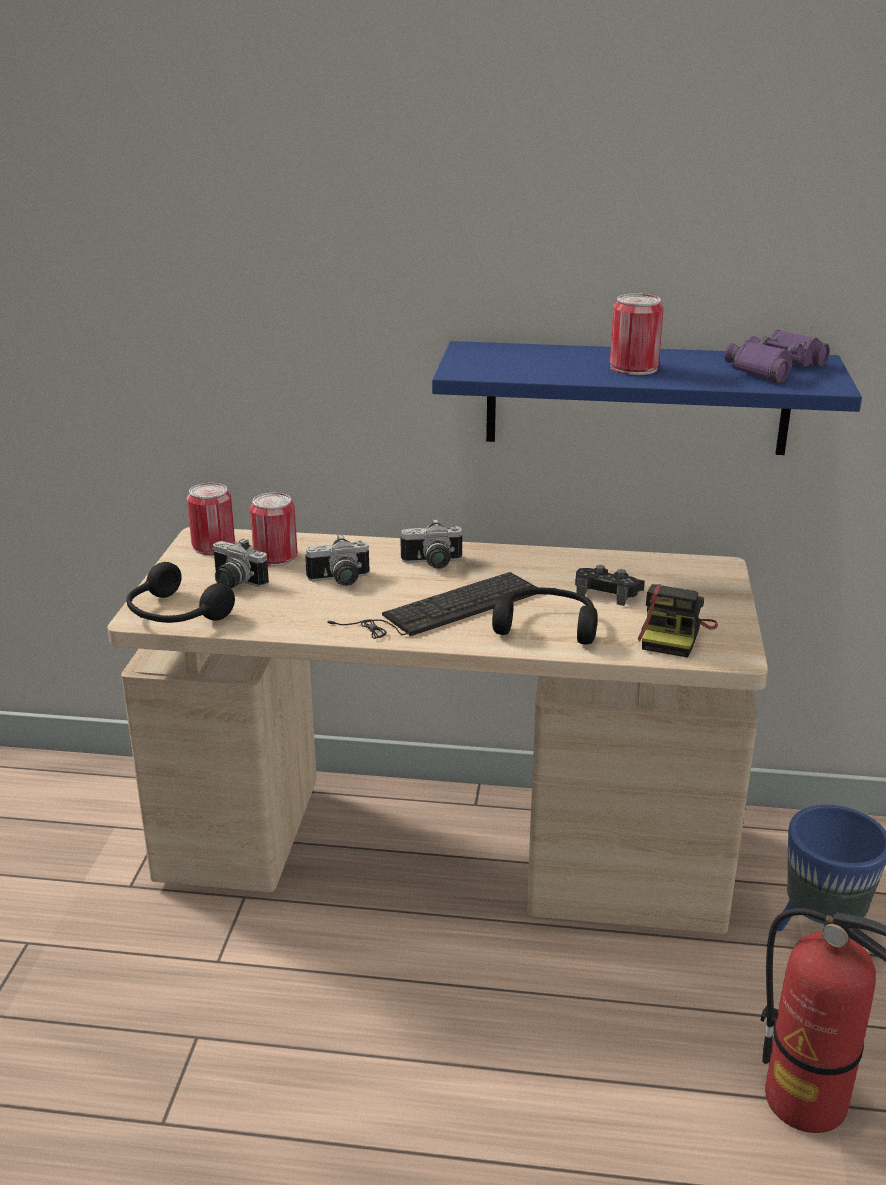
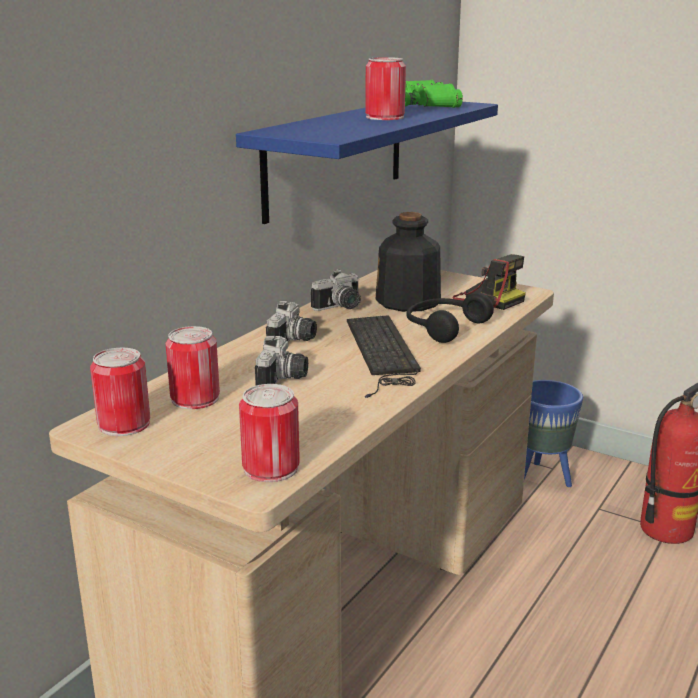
camera: 65 degrees left, 5 degrees down
(174, 615) = (271, 468): black headphones -> can
(234, 583) = (229, 427): camera -> camera (341, 307)
(607, 592) = (408, 302): black game controller -> bottle
(774, 368) = (424, 105): purple binoculars -> green binoculars

